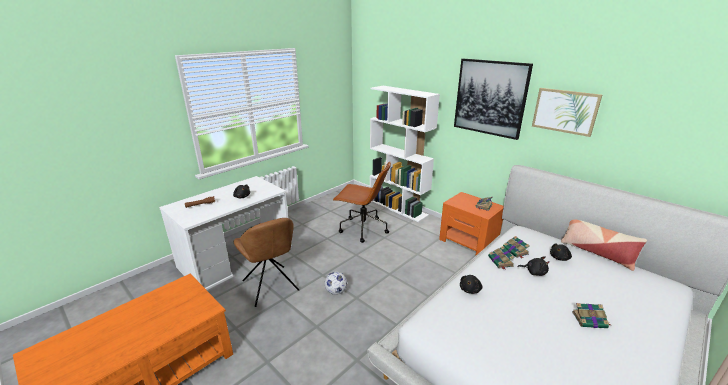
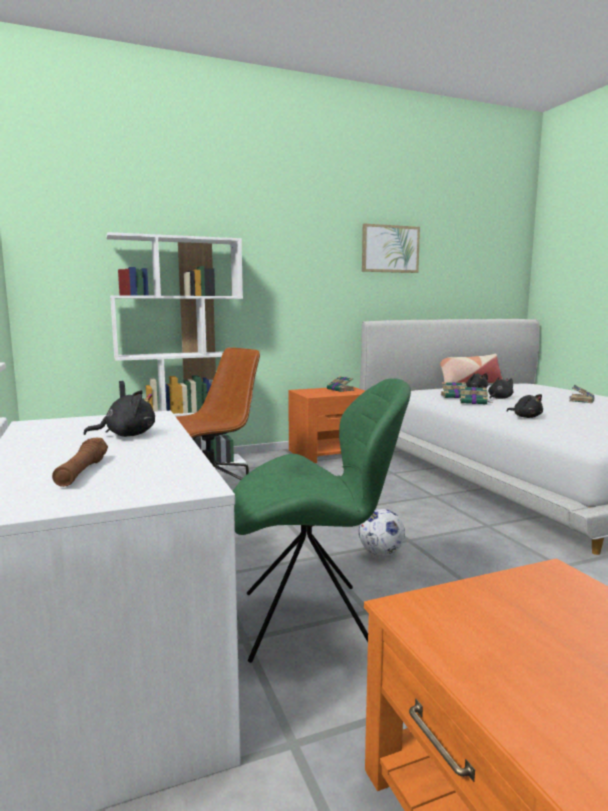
camera: 65 degrees left, 15 degrees down
(271, 287) = (312, 621): brown chair -> green chair
(490, 98) = (306, 242): picture -> none

